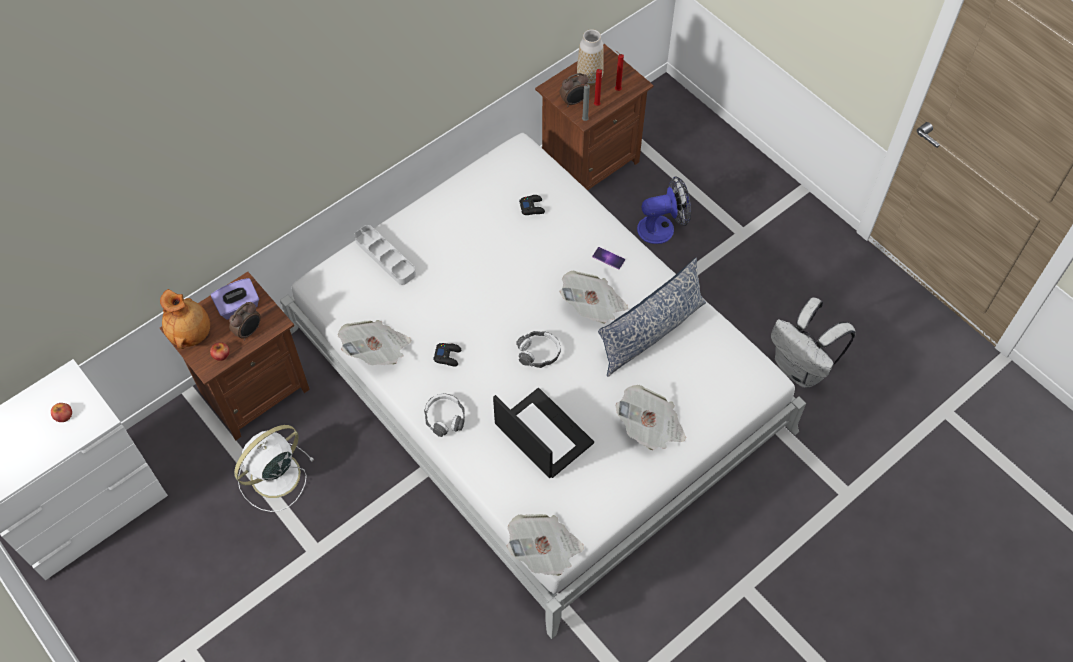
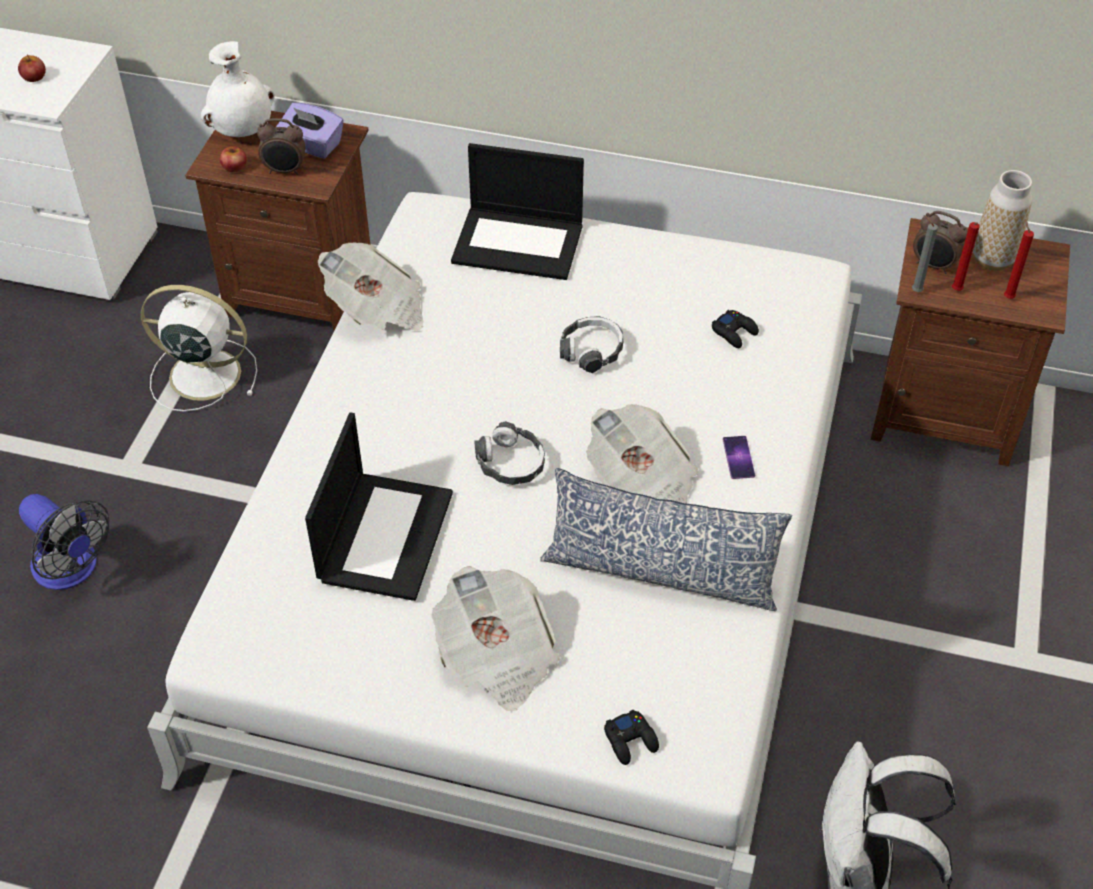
camera: 55 degrees right, 10 degrees down
(191, 334) = (243, 130): brown vase -> white vase
(385, 257) = (519, 243): grey tray -> laptop
(445, 417) = (331, 423): headphones -> headphones (591, 350)
(448, 356) = (425, 376): black game controller -> black game controller (631, 740)
(545, 550) = (202, 638): newspaper -> none
(662, 228) = (928, 553): fan -> fan (72, 570)

